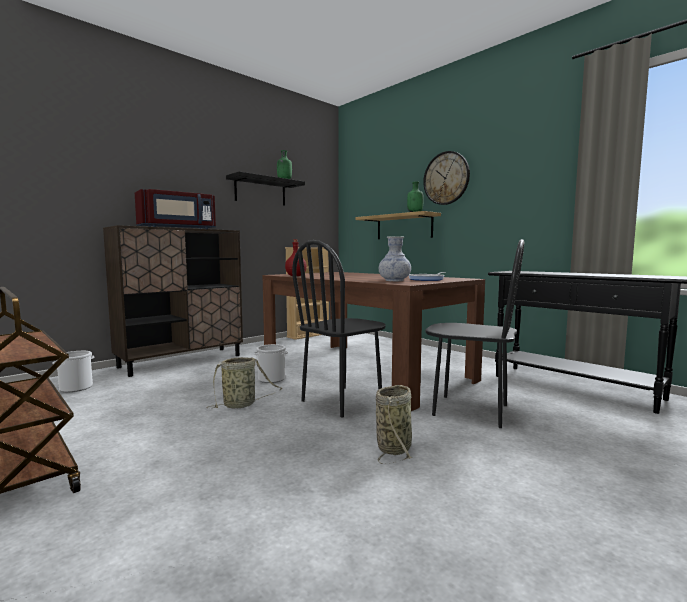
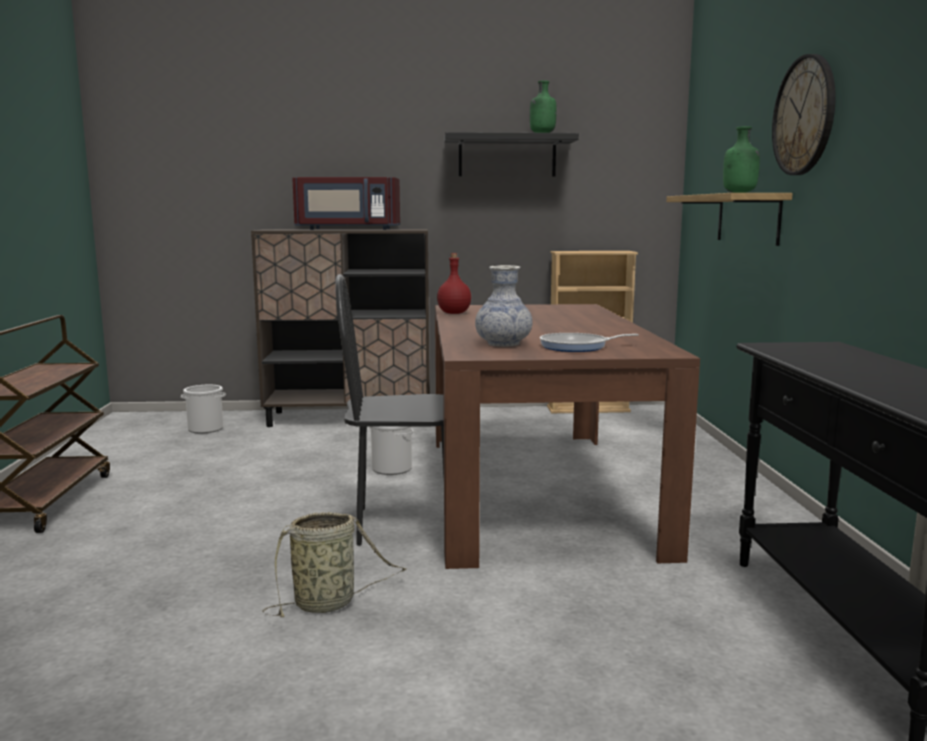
camera: 40 degrees right, 5 degrees up
(241, 404) = (295, 493): basket -> none
(470, 410) = (540, 599): black chair -> none

